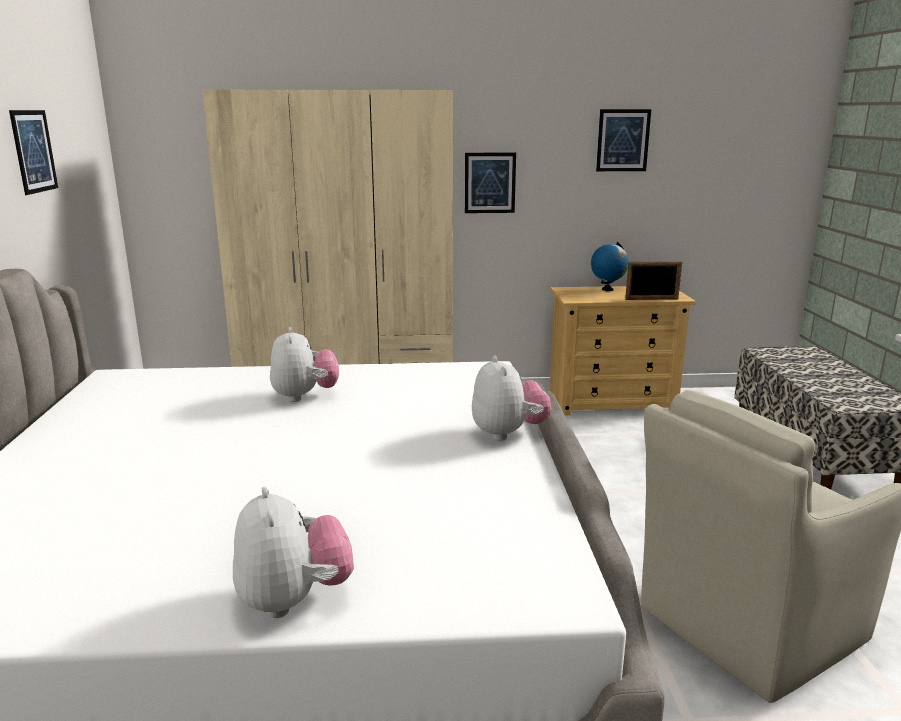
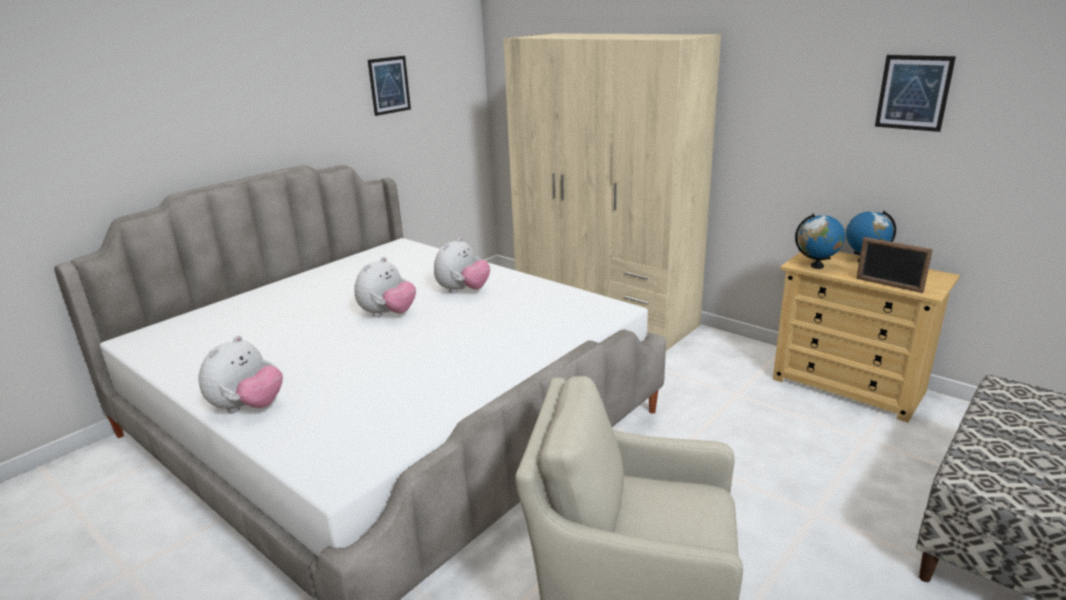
camera: 45 degrees right, 5 degrees up
(490, 183) = (756, 128): picture -> none
(508, 433) = (522, 364): plush toy -> plush toy (388, 314)
(586, 298) = (817, 266): none -> globe

